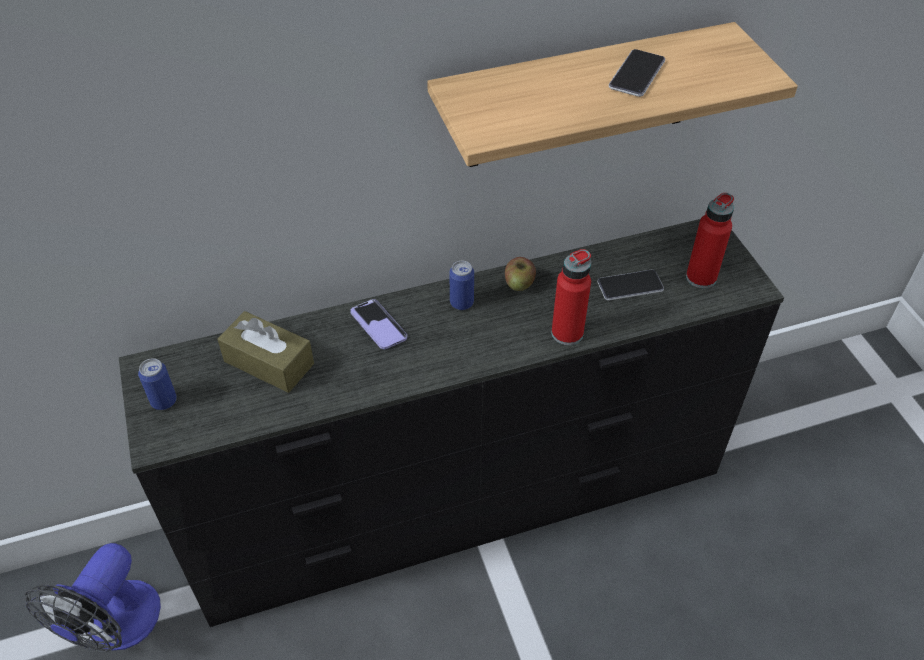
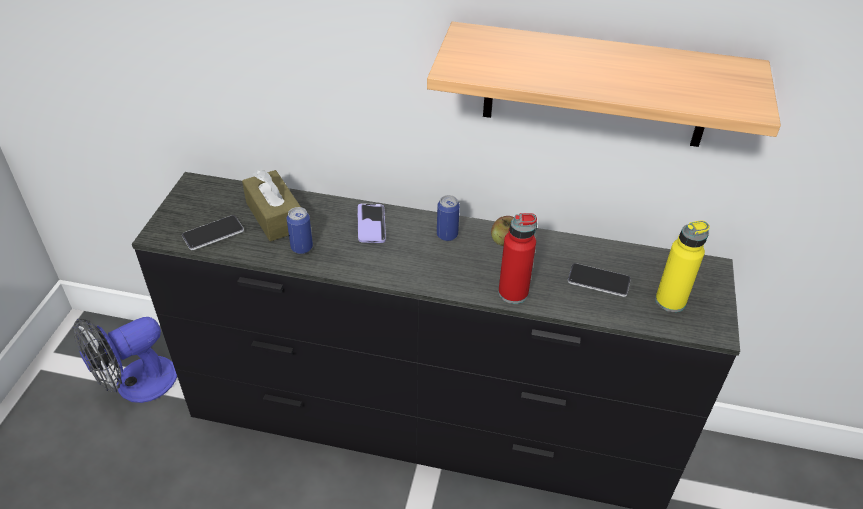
camera: 30 degrees right, 5 degrees down
(164, 401) = (187, 210): can -> can (302, 247)
(636, 74) = (630, 69): phone -> phone (213, 233)
(701, 277) = (670, 301): red bottle -> yellow bottle

